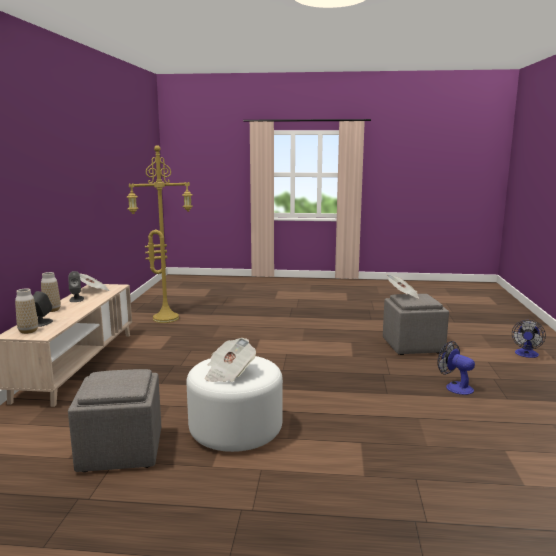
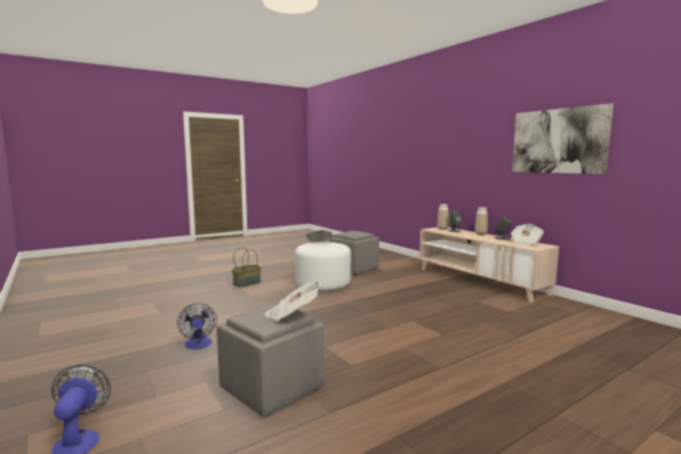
camera: 140 degrees right, 5 degrees down
(72, 176) = (558, 141): none -> picture
(166, 318) = (581, 325): yellow floor lamp -> none
(343, 482) = (247, 283): none -> basket
(455, 387) = (198, 345): fan -> fan turned 60 degrees clockwise

